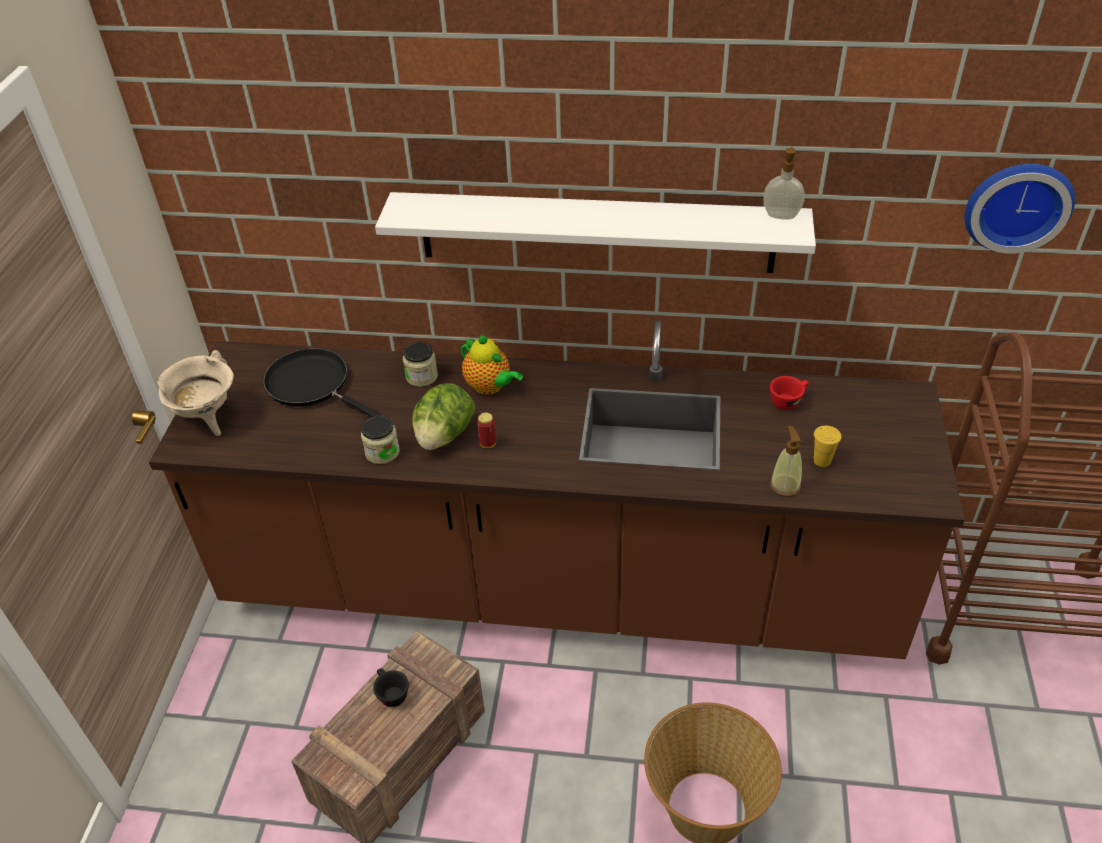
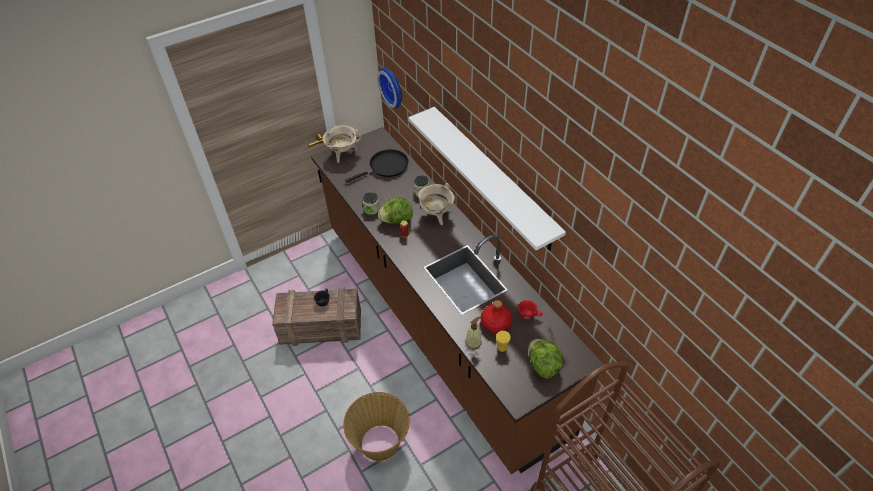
camera: 50 degrees right, 5 degrees up
(312, 385) = (386, 167): black frying pan -> black frying pan turned 60 degrees clockwise
(490, 387) = (436, 215): teapot -> beige cooking pot
(770, 441) = (496, 323): none -> red bottle
(781, 215) = (547, 224): soap dispenser -> none
(889, 437) = (543, 365): none -> lettuce
(1017, 204) = (646, 301): wall clock -> wall clock (393, 87)

